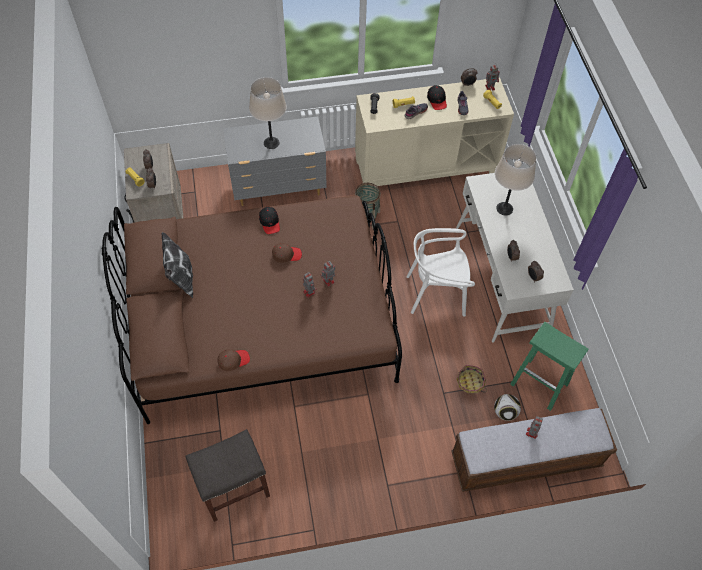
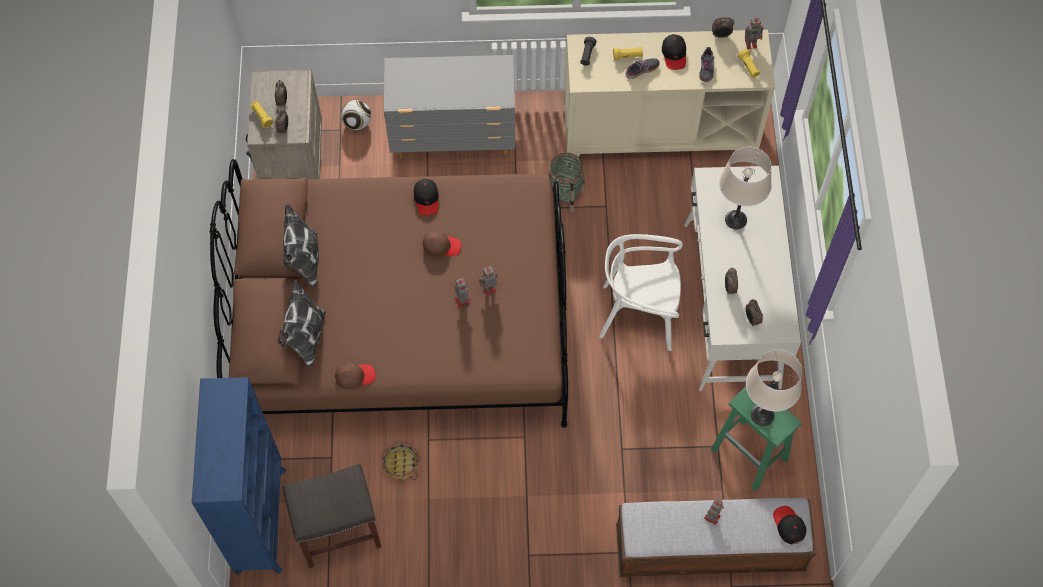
camera: 10 degrees right, 5 degrees up
(170, 488) = (261, 519): none -> blue bookcase
(190, 337) = (306, 339): none -> pillow
(271, 143) = (445, 87): beige table lamp -> beige table lamp (762, 415)
(470, 382) = (659, 440): basket -> basket (401, 464)
(505, 412) = (696, 484): football -> football (357, 123)
(591, 431) = (788, 526): none -> black cap

